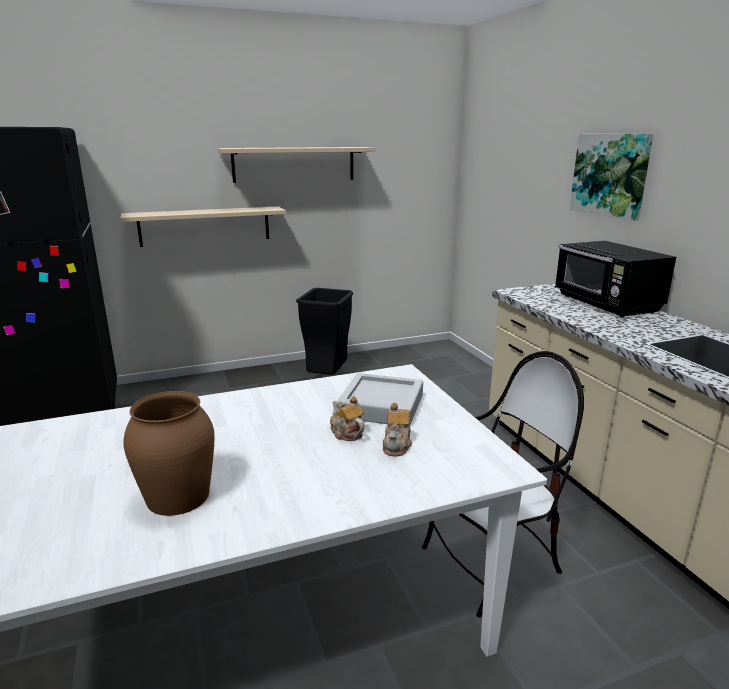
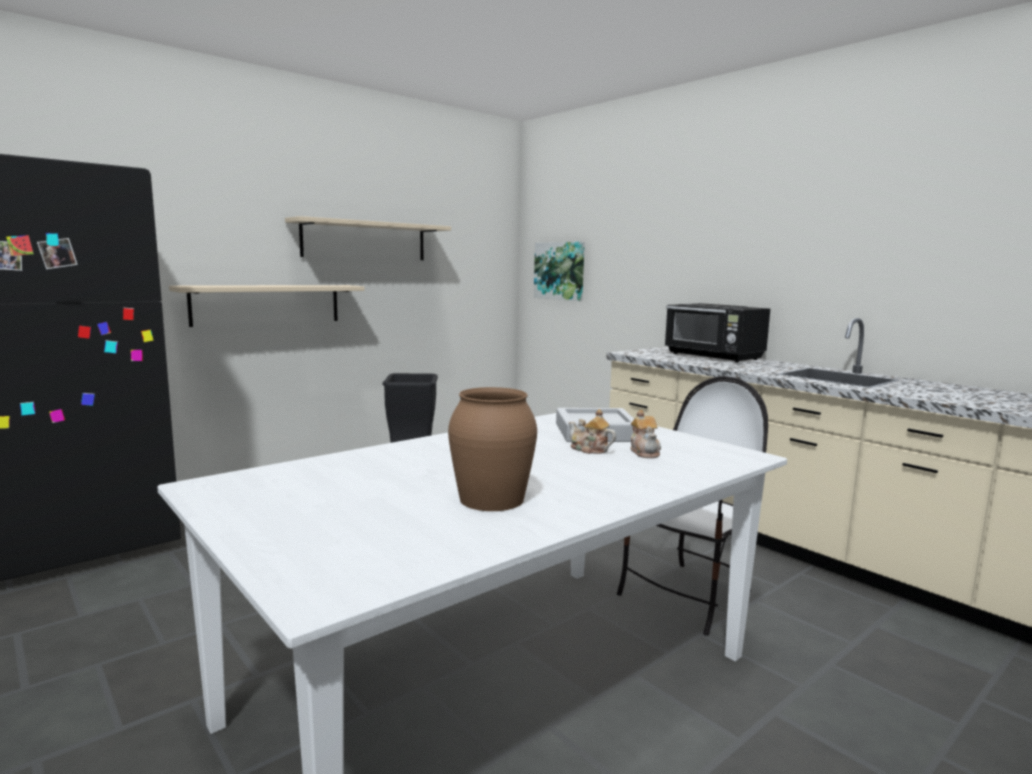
camera: 20 degrees left, 10 degrees down
(610, 175) = (695, 246): picture -> picture (560, 271)

